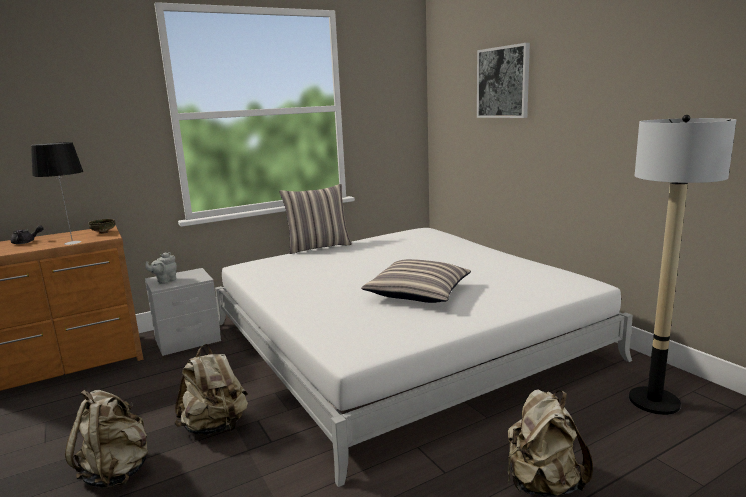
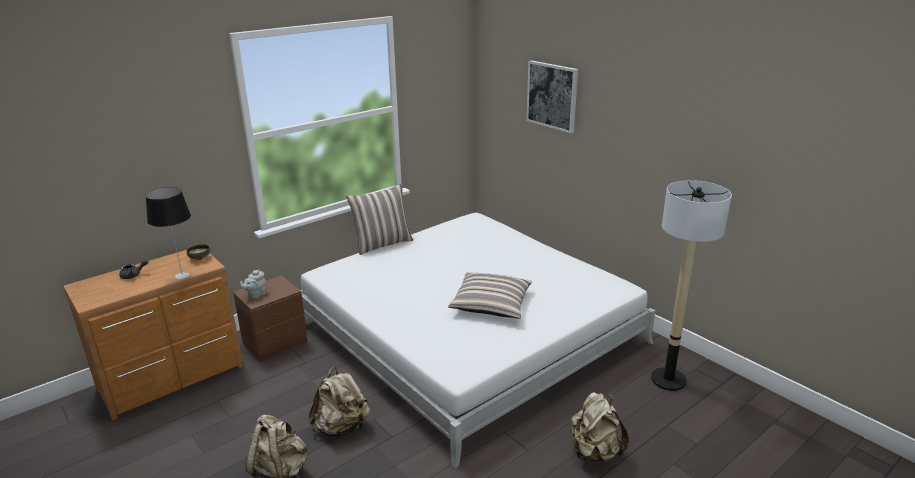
camera: 10 degrees left, 10 degrees up
(188, 340) = (275, 342): grey nightstand -> brown nightstand

